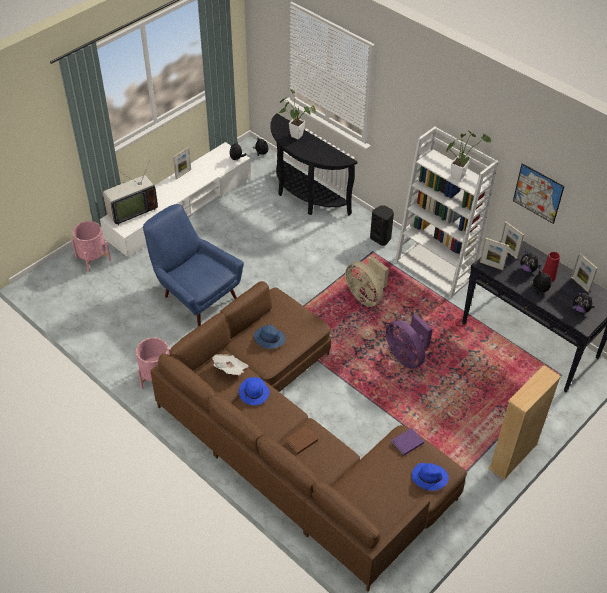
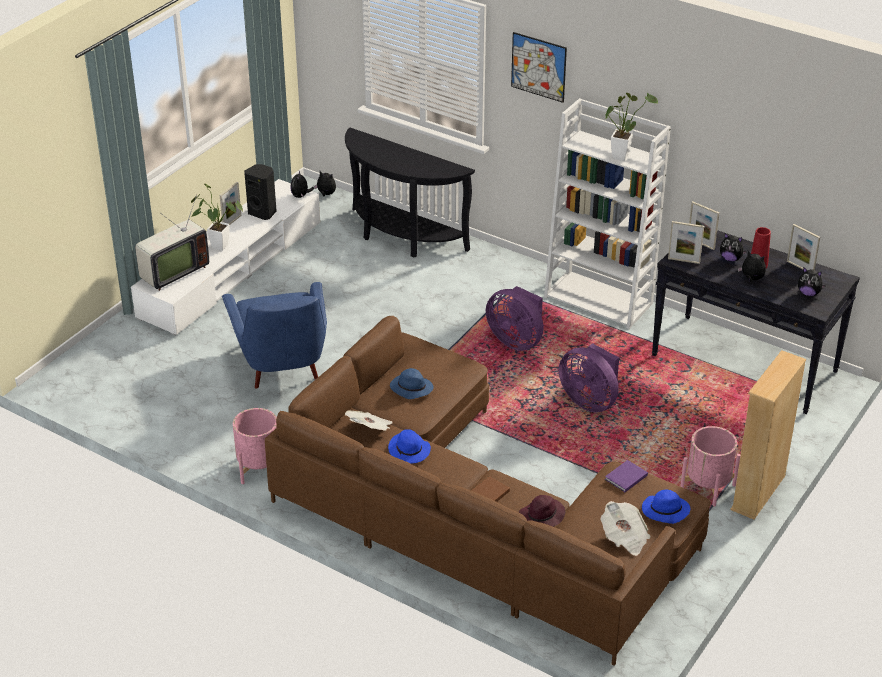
camera: 10 degrees left, 10 degrees down
(93, 259) = (127, 343): pink planter -> pink planter (708, 487)
(194, 294) = (282, 367): blue armchair -> blue armchair turned 135 degrees counterclockwise
(294, 135) = (381, 149): potted plant -> potted plant (216, 245)
(335, 467) = (541, 517): none -> purple hat
(366, 296) = (516, 340): beige fan -> purple fan
(381, 238) = (518, 273): black speaker -> black speaker (263, 212)
(392, 497) = (624, 538): none -> newspaper
(538, 193) = (728, 158): picture -> picture (538, 67)

